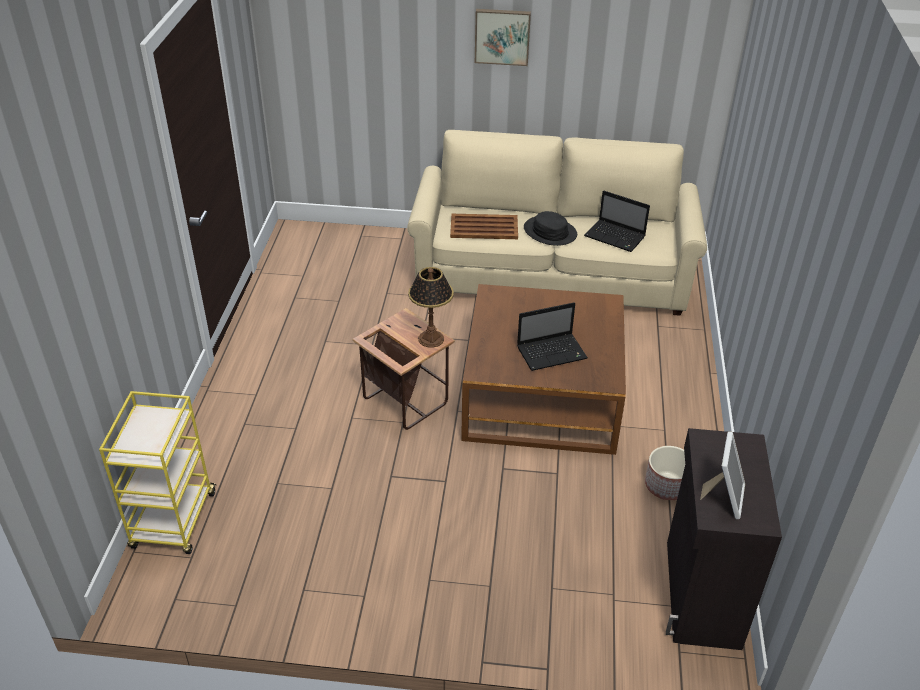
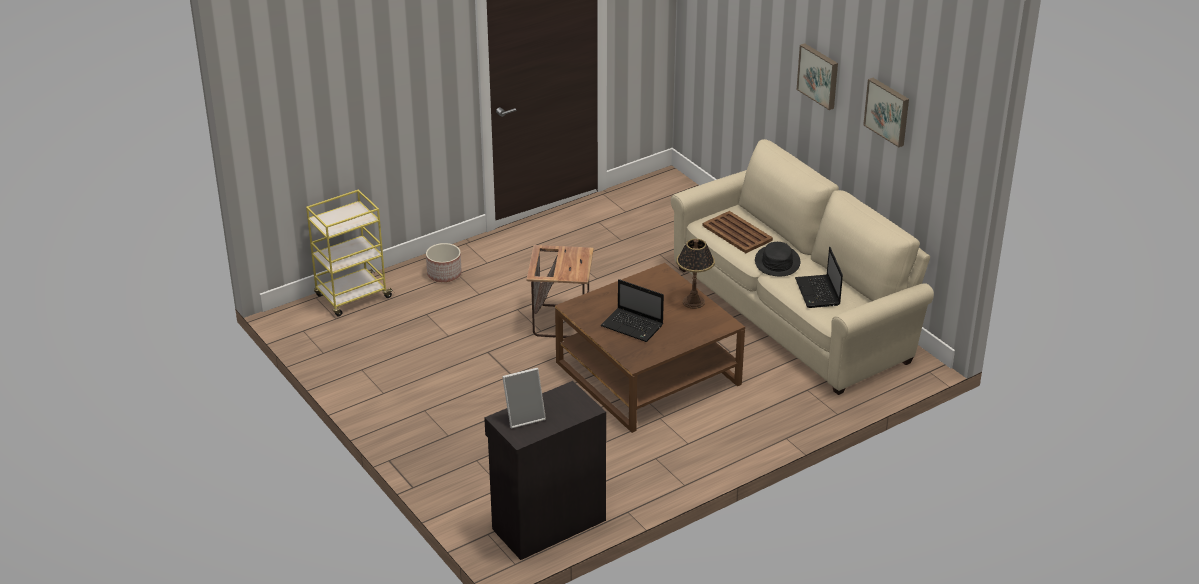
camera: 50 degrees right, 5 degrees down
(431, 339) = (575, 272): table lamp -> table lamp (693, 302)
(610, 35) = (888, 111): none -> picture
(666, 485) = (631, 468): planter -> planter (444, 274)

